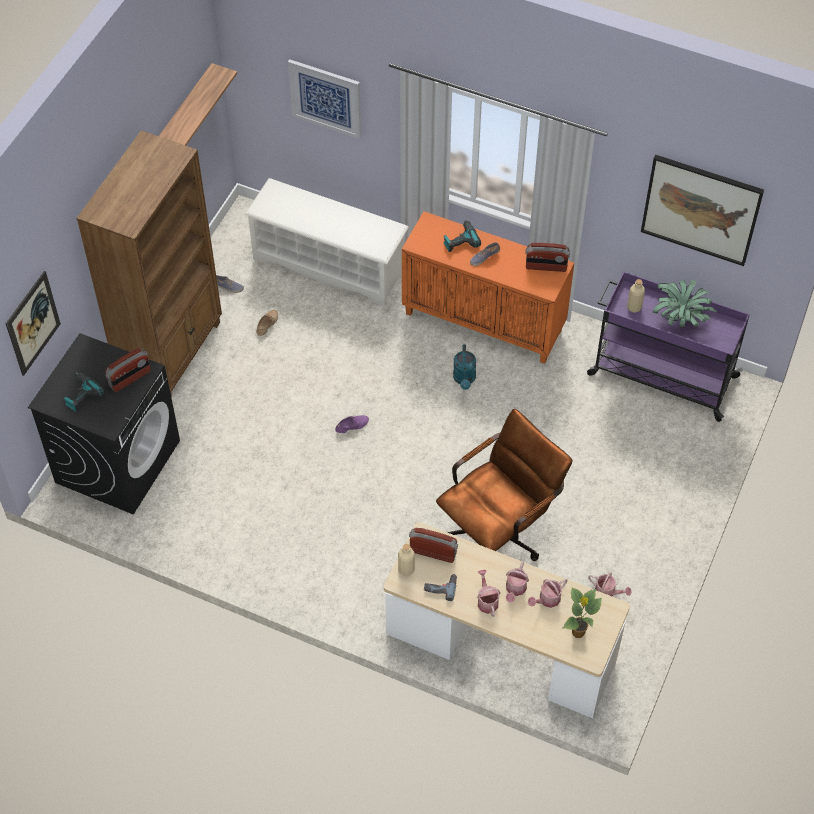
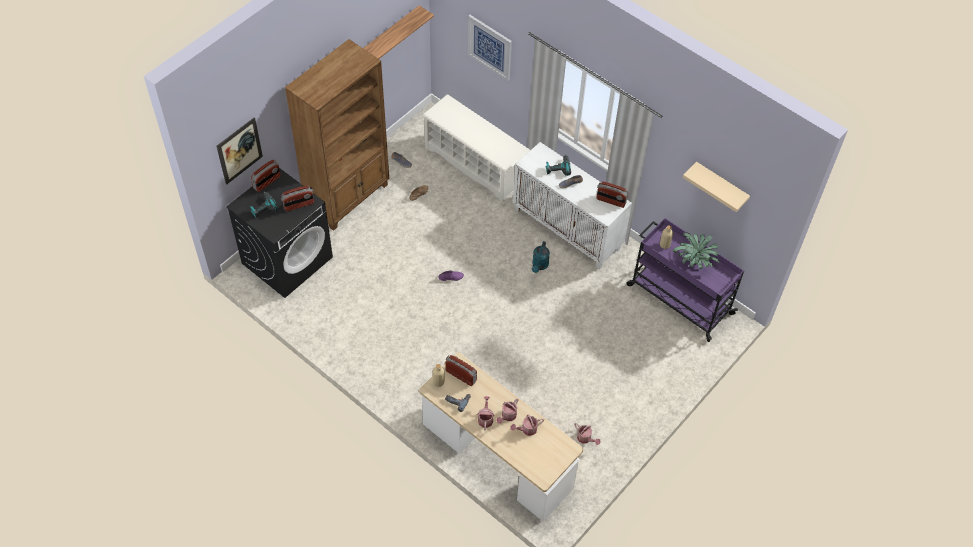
camera: 15 degrees right, 0 degrees up
(73, 359) = (267, 182): none -> radio
(484, 321) = (568, 230): orange cabinet -> white cabinet
(499, 532) = (525, 376): brown office chair -> none
(578, 633) = (540, 458): potted plant -> none
(701, 209) = (720, 186): picture -> beige shelf

